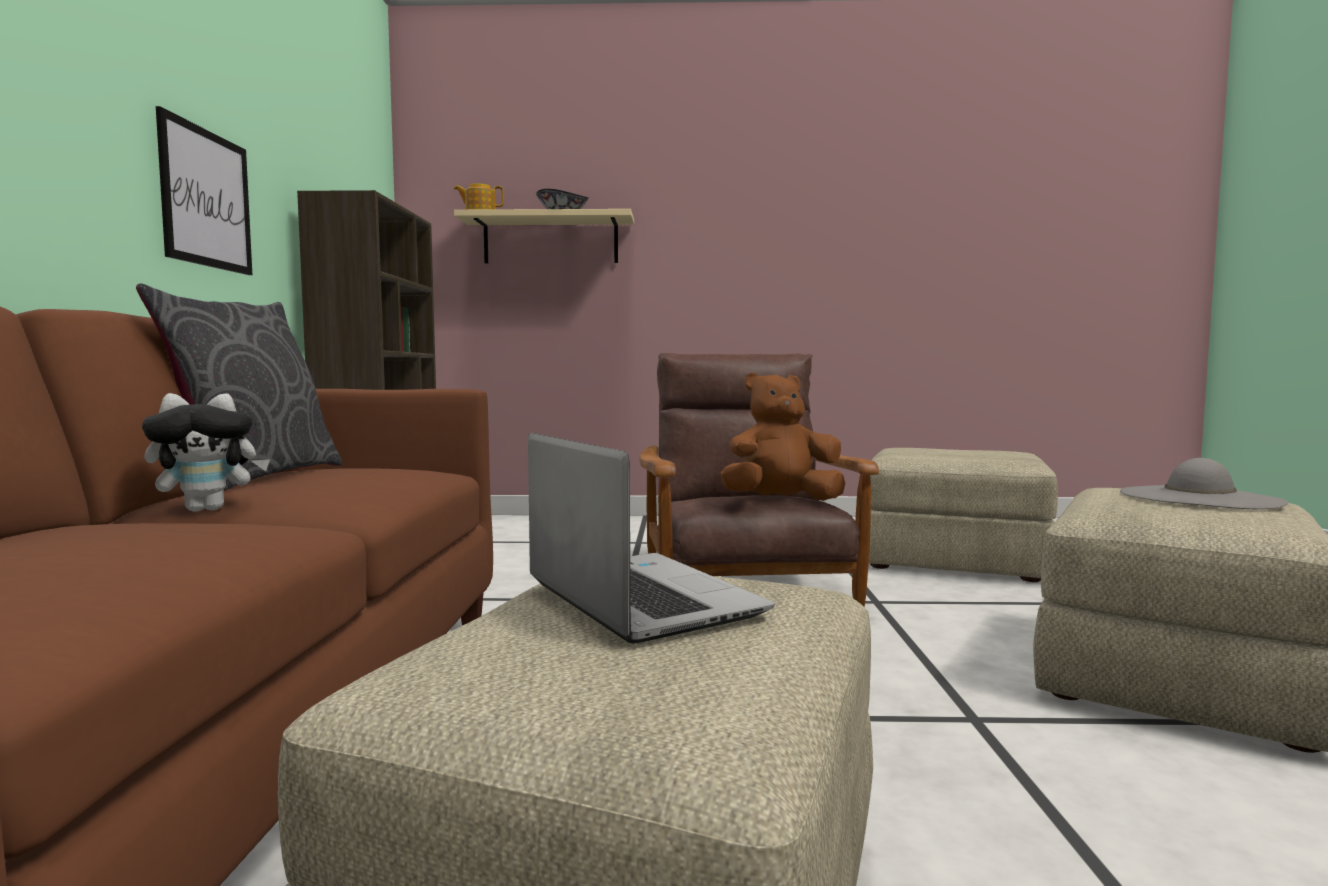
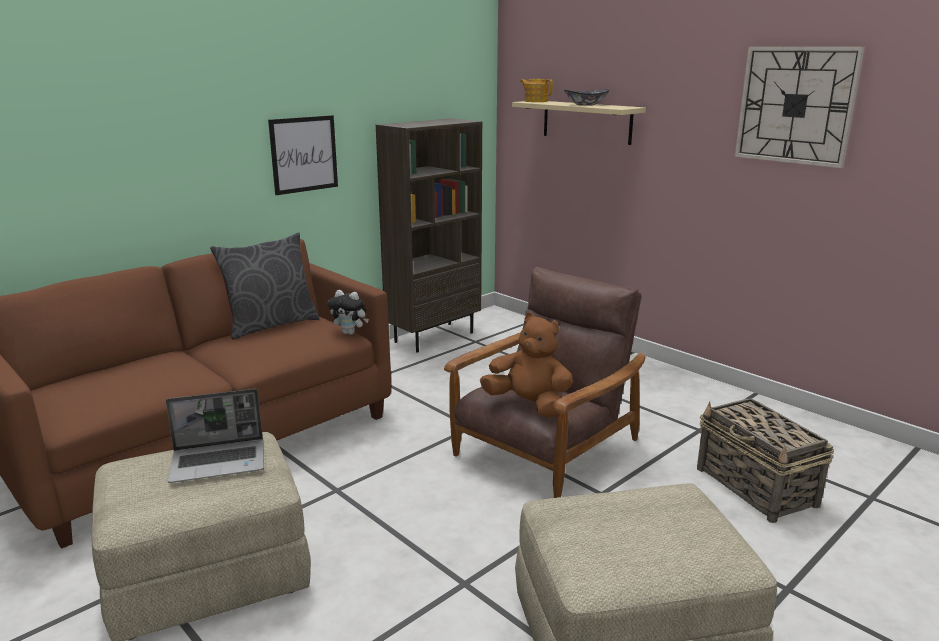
camera: 45 degrees right, 15 degrees up
(209, 509) = (215, 352): plush toy -> plush toy (350, 333)
(637, 598) = (219, 462): laptop -> laptop turned 60 degrees clockwise
(806, 206) = (795, 105): none -> wall clock
(954, 561) = (756, 487): beige ottoman -> basket
(1199, 498) = (683, 529): grey hat -> none

